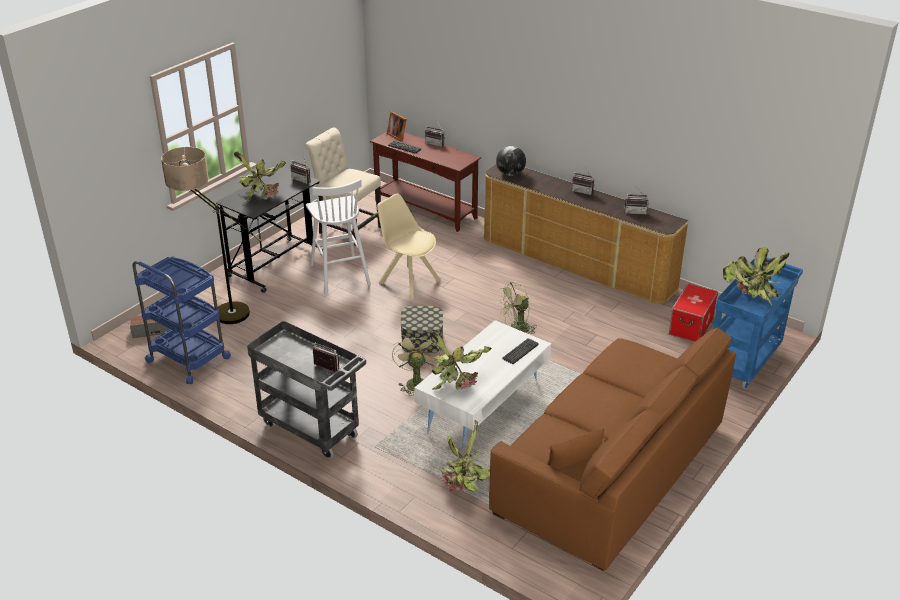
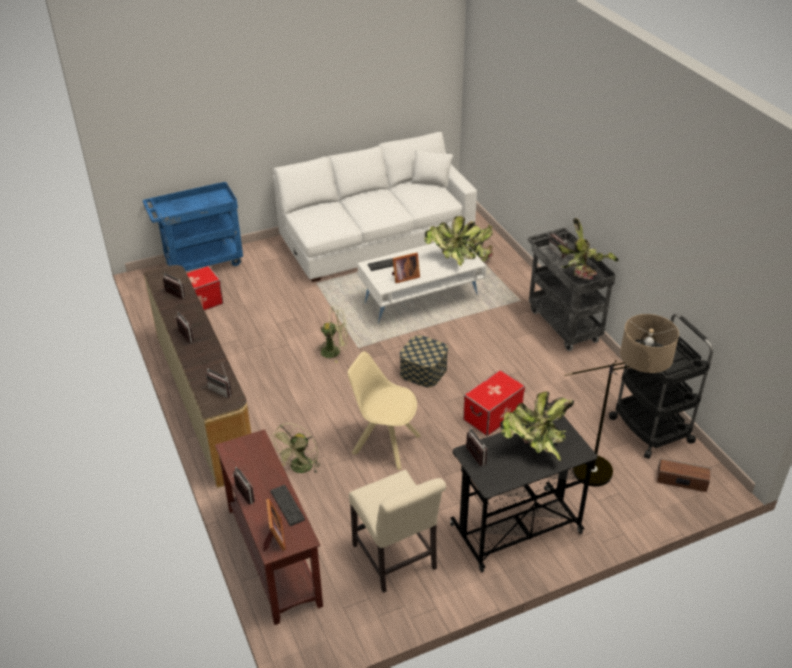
camera: 150 degrees left, 5 degrees up
(189, 359) = (650, 429): blue cart -> black cart
(335, 326) = (492, 415): none -> storage box
(339, 274) = (451, 483): white stool -> none
(408, 281) = (385, 443): beige chair -> beige chair turned 135 degrees clockwise
(415, 382) = (457, 336): green fan -> green fan (299, 469)
(488, 344) = (404, 277): none -> picture frame
(510, 174) = (222, 390): globe -> radio
(610, 468) = (376, 239): brown sofa -> white sofa
(751, 298) = (203, 204): potted plant -> potted plant (586, 273)

